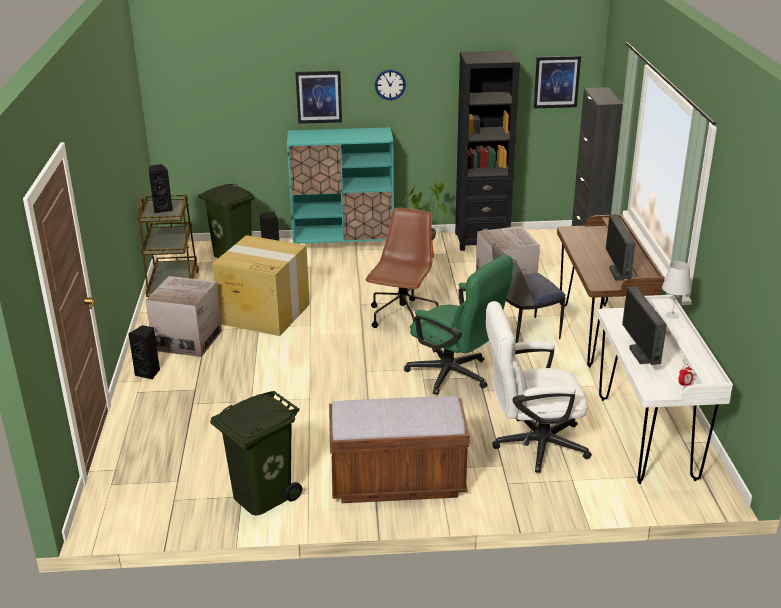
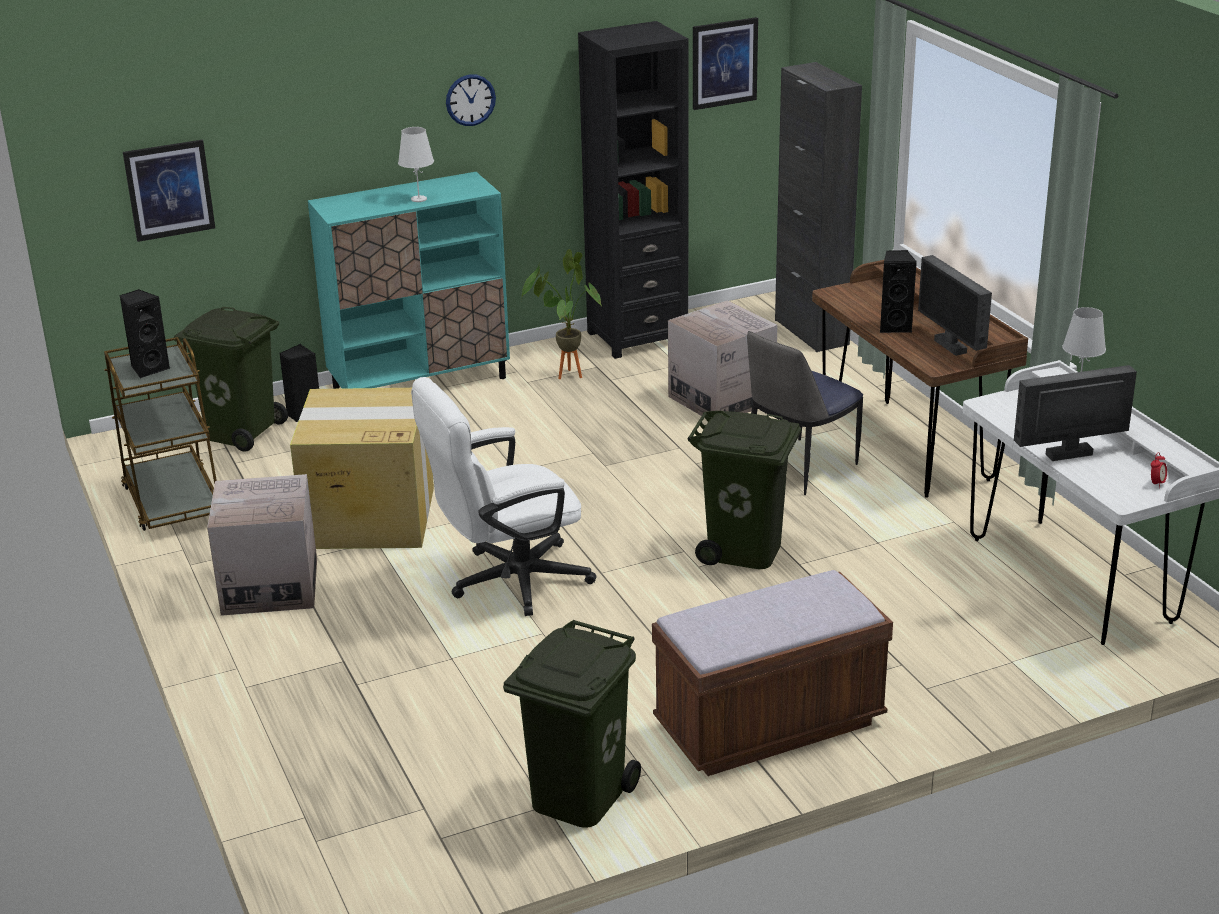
camera: 20 degrees left, 0 degrees up
(149, 373) = (242, 653): black speaker -> black speaker (894, 327)
(319, 97) = (355, 135): picture -> picture (169, 190)
(346, 138) = (419, 199): none -> white table lamp
(402, 317) = (599, 479): brown office chair -> none
(456, 376) = (744, 551): green office chair -> green trash can
(531, 444) = (922, 625): white office chair -> white office chair (507, 582)
(640, 355) = (1069, 455): monitor -> monitor turned 105 degrees clockwise

